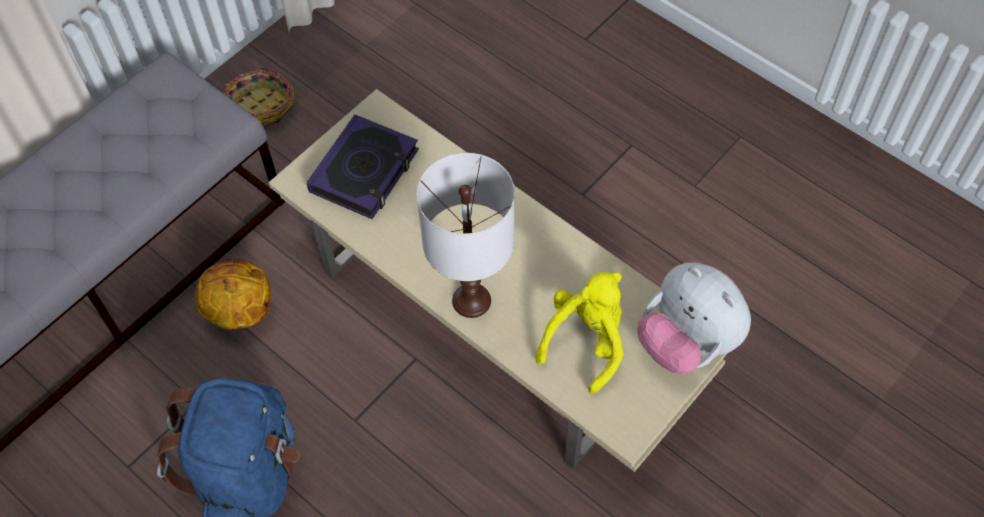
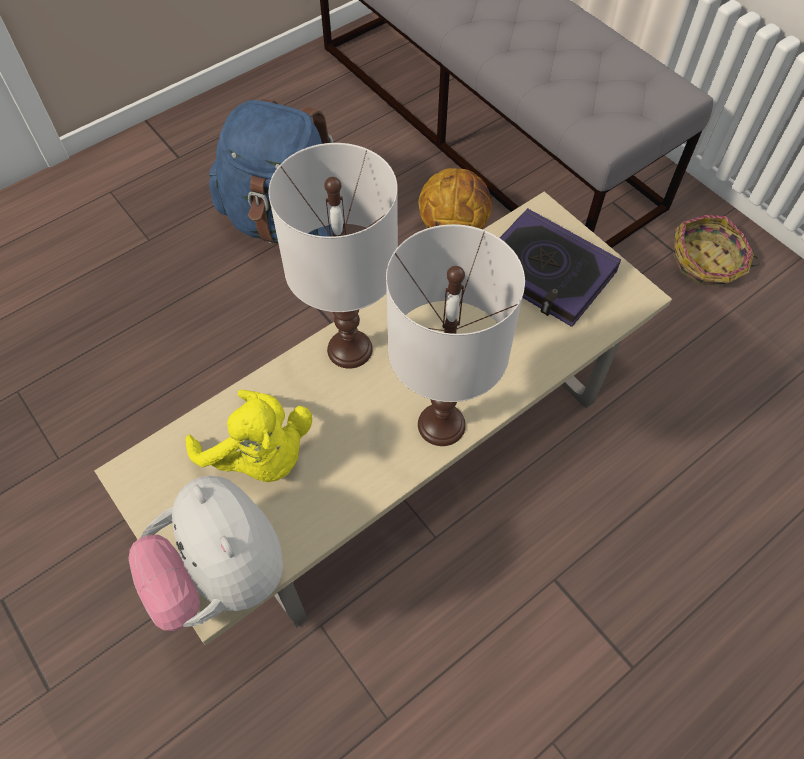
camera: 100 degrees right, 0 degrees up
(527, 224) = (441, 425): none -> white table lamp
(687, 342) = (221, 575): plush toy -> plush toy turned 90 degrees counterclockwise

